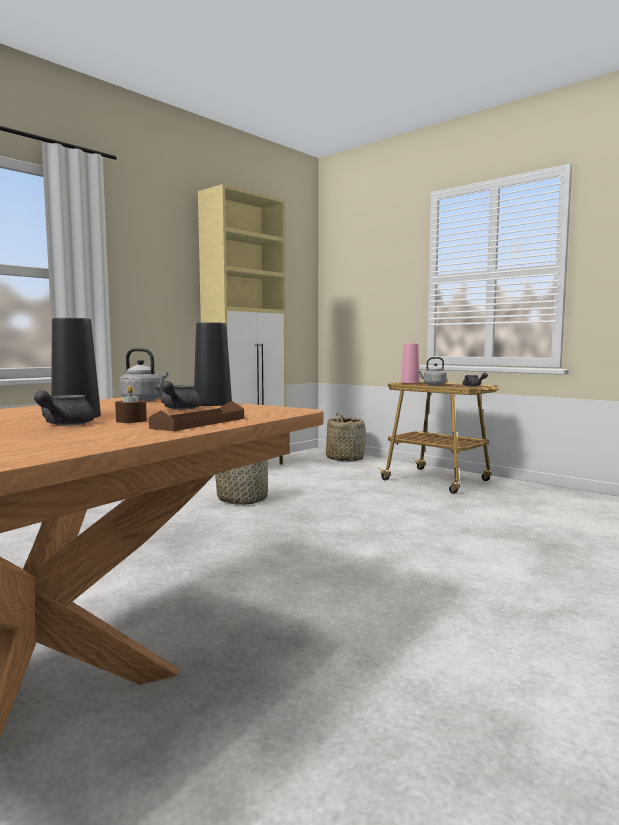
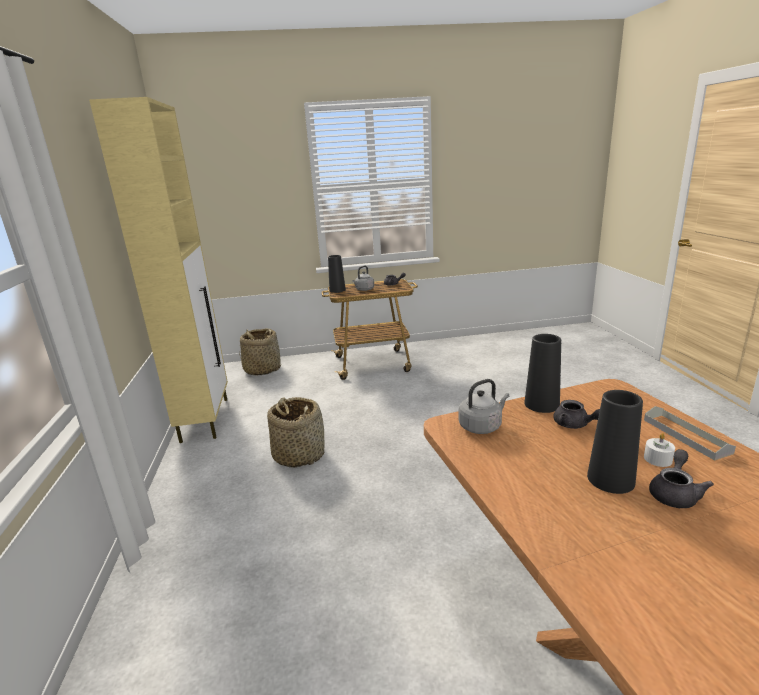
camera: 50 degrees left, 15 degrees up
(63, 424) = (674, 493): grey teapot -> grey teapot turned 105 degrees counterclockwise
(131, 420) = (657, 459): brown candle -> white candle
(199, 423) = (686, 436): brown tray -> grey tray
(410, 382) = (337, 290): pink vase -> black vase

